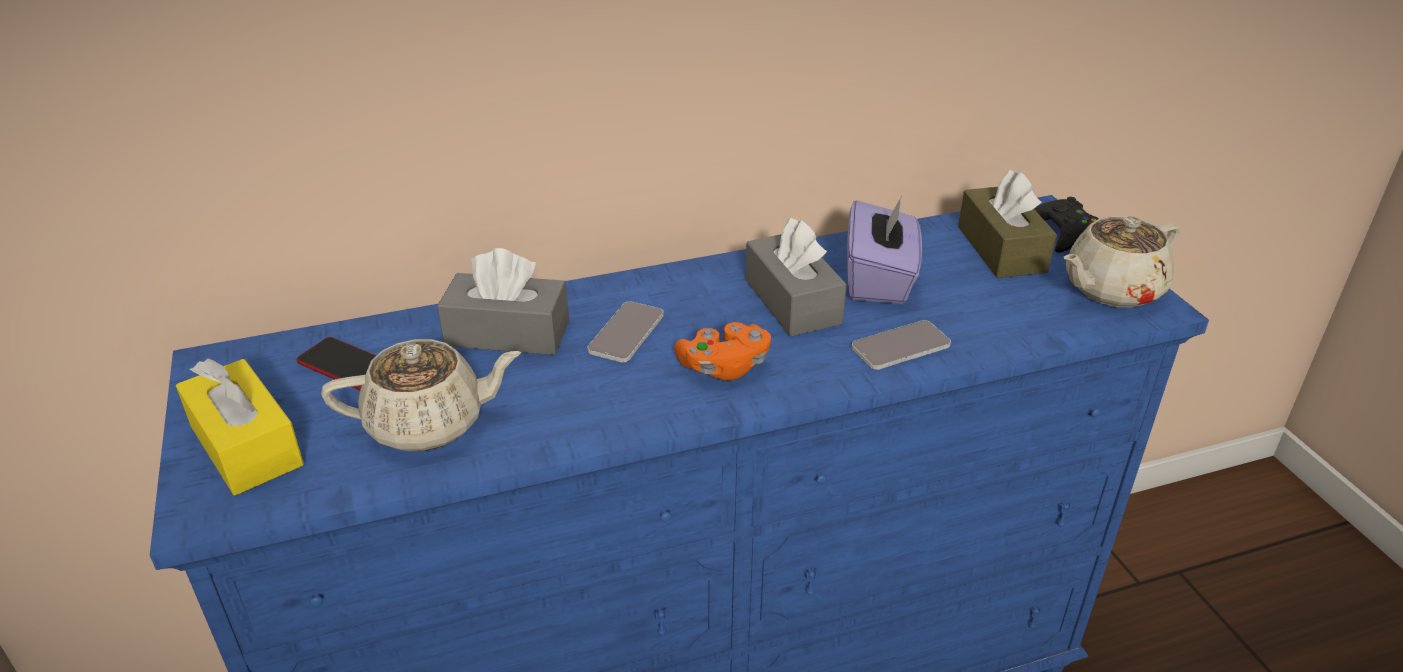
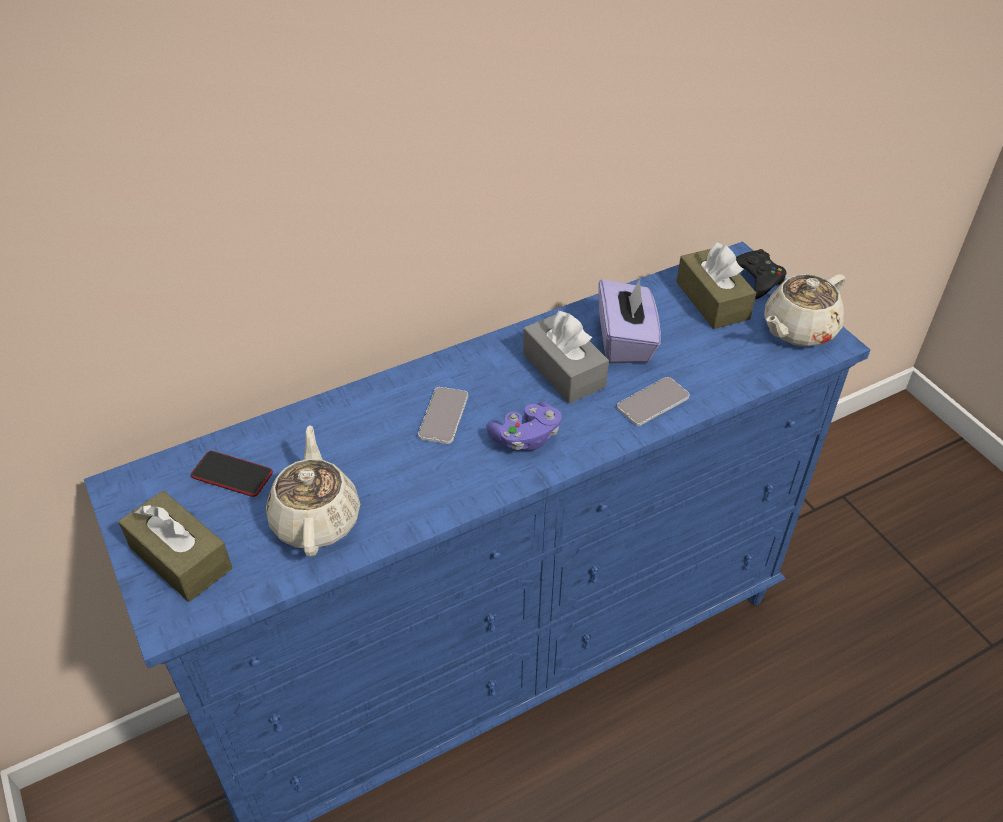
camera: 10 degrees left, 10 degrees up
(246, 446) = (180, 558): yellow tissue box -> brown tissue box
(429, 423) = (316, 518): beige teapot -> beige teapot turned 75 degrees counterclockwise
(507, 333) = (350, 428): grey tissue box -> none
(724, 367) = (526, 438): orange game controller -> purple game controller

